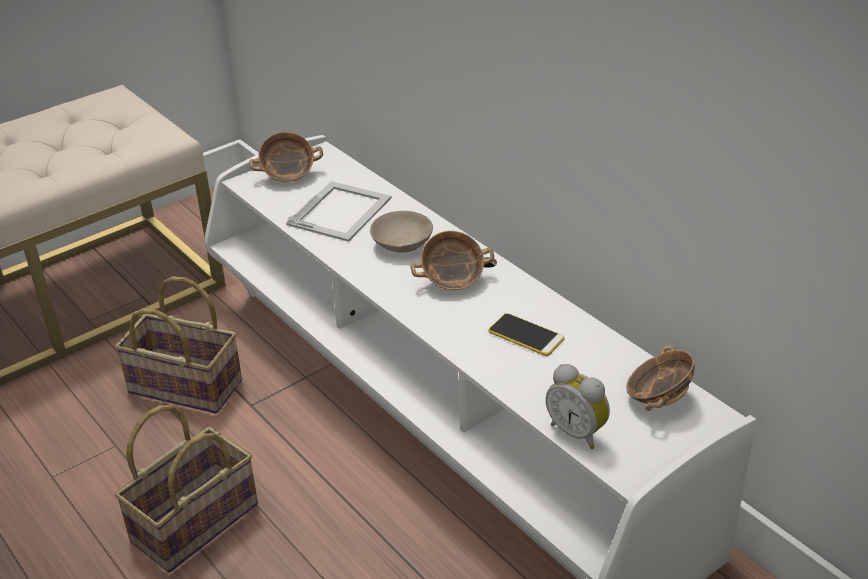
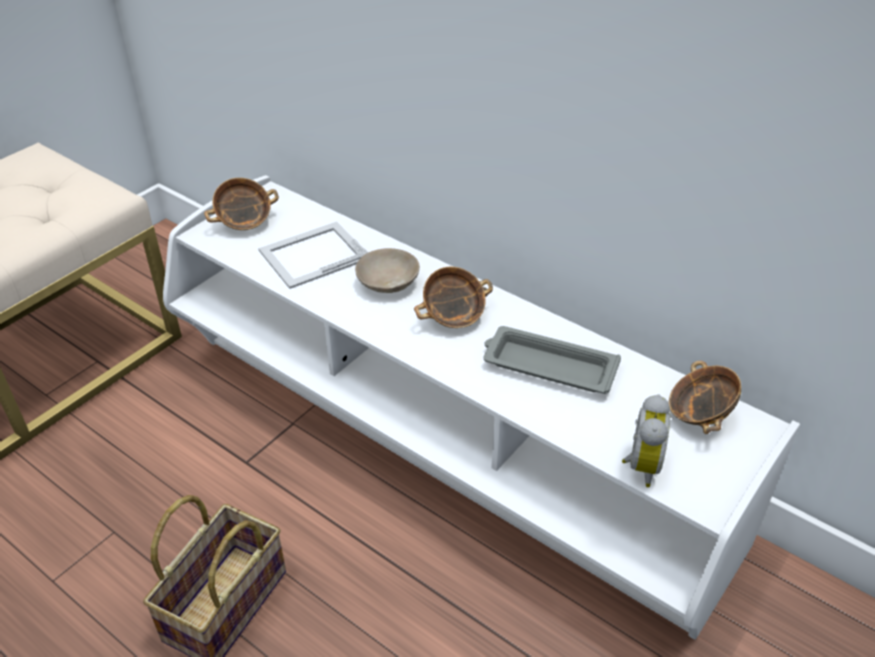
camera: 15 degrees left, 5 degrees up
(182, 387) = (167, 454): basket -> none
(341, 210) = (312, 254): picture frame -> picture frame turned 135 degrees counterclockwise
(526, 335) = (547, 366): phone -> grey tray
(578, 432) = (639, 465): alarm clock -> alarm clock turned 105 degrees counterclockwise

